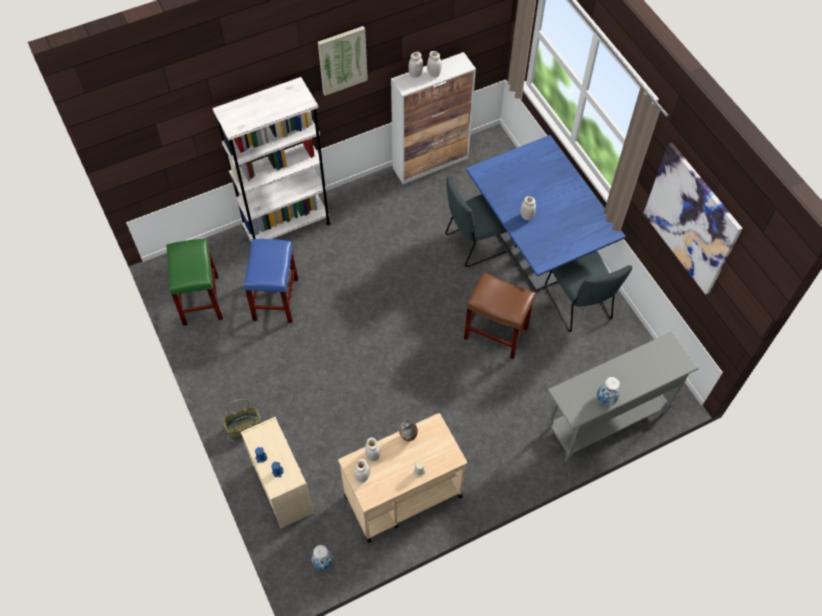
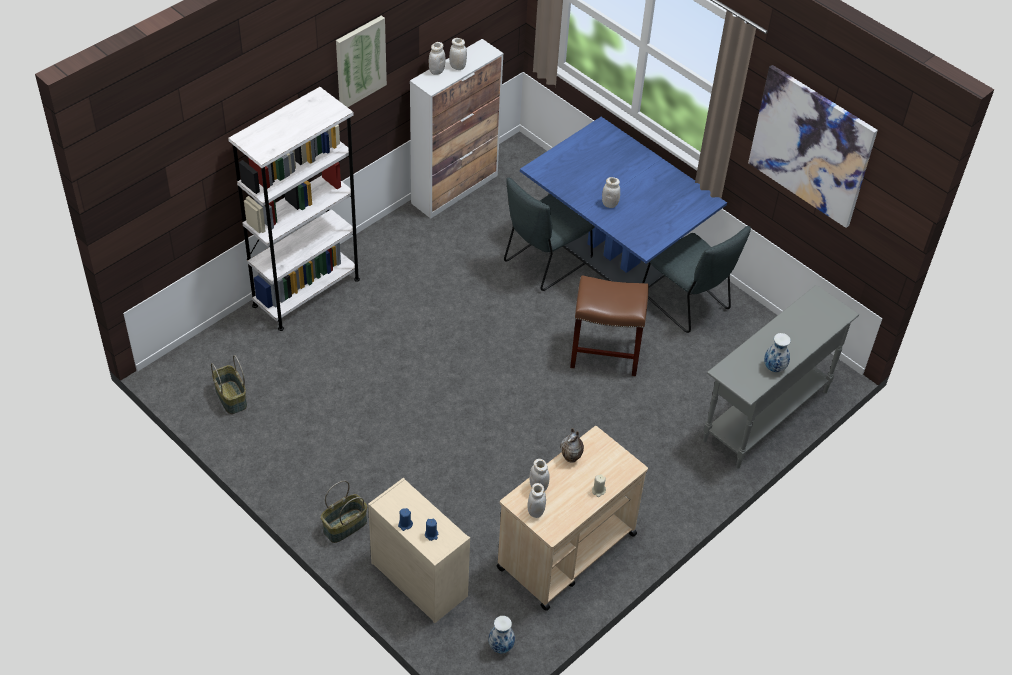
camera: 20 degrees left, 10 degrees down
(200, 300) = (230, 397): green stool -> basket
(275, 298) = (325, 375): blue stool -> none

